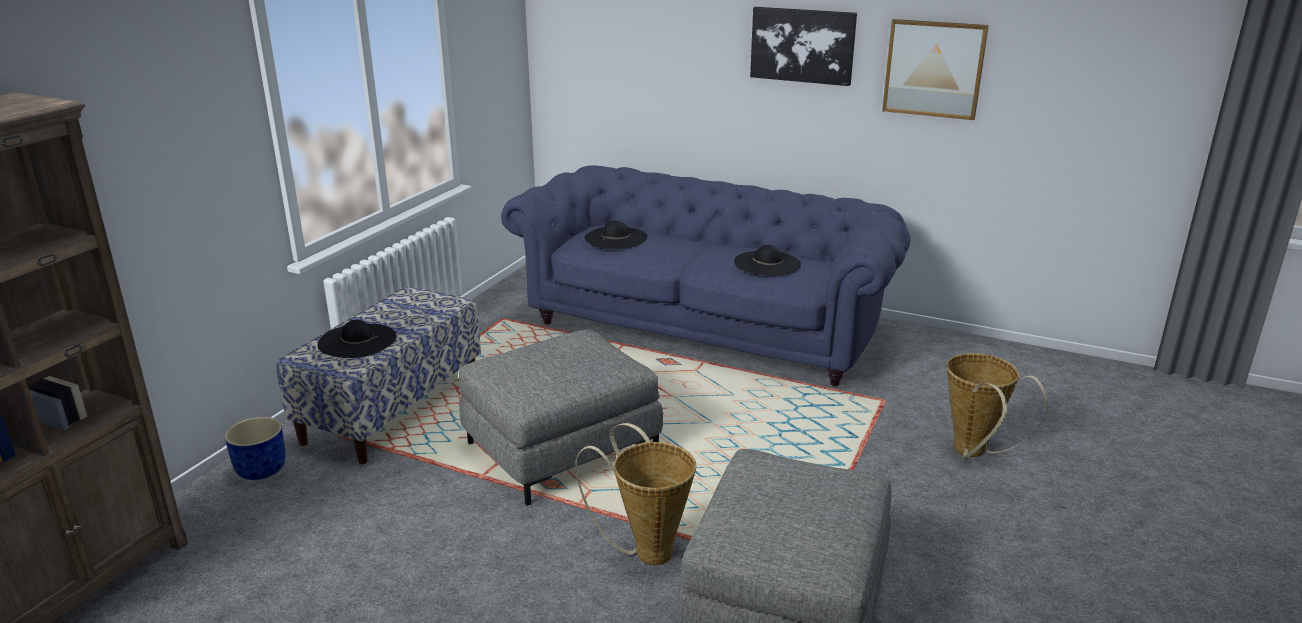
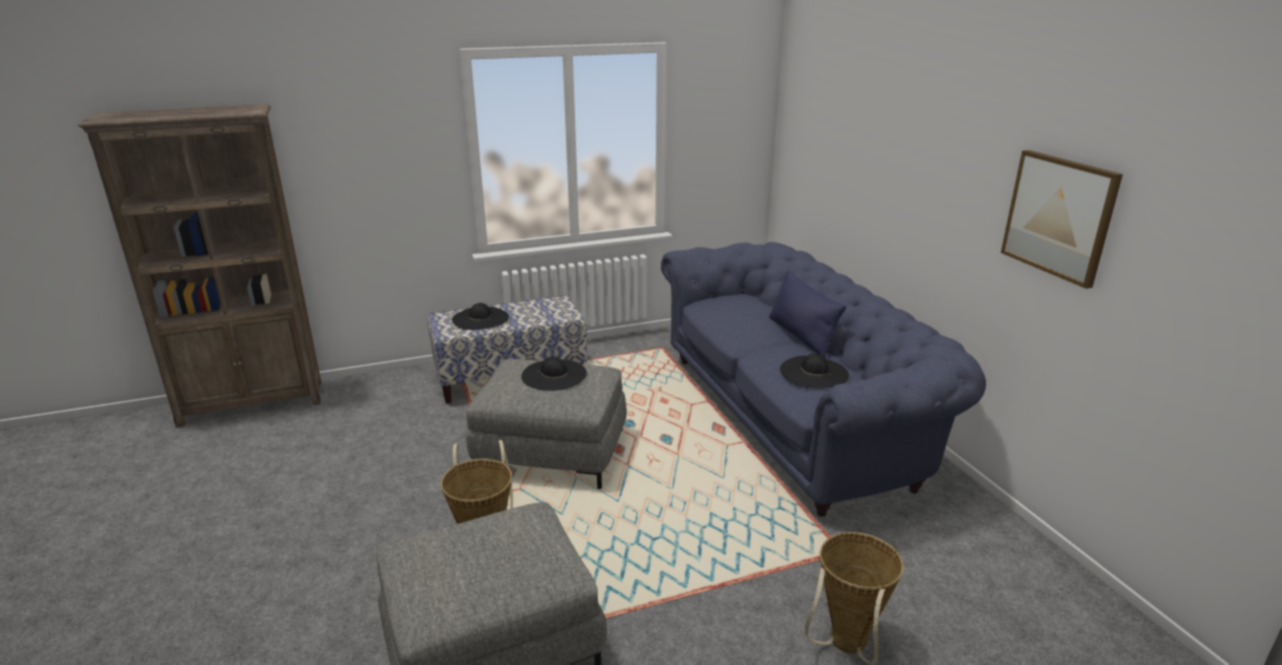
camera: 45 degrees right, 0 degrees up
(261, 469) = (404, 381): blue planter -> none
(615, 238) = (737, 308): black hat -> black hat (554, 375)
(704, 242) = (801, 336): none -> blue pillow
(802, 45) = (948, 164): picture -> none

